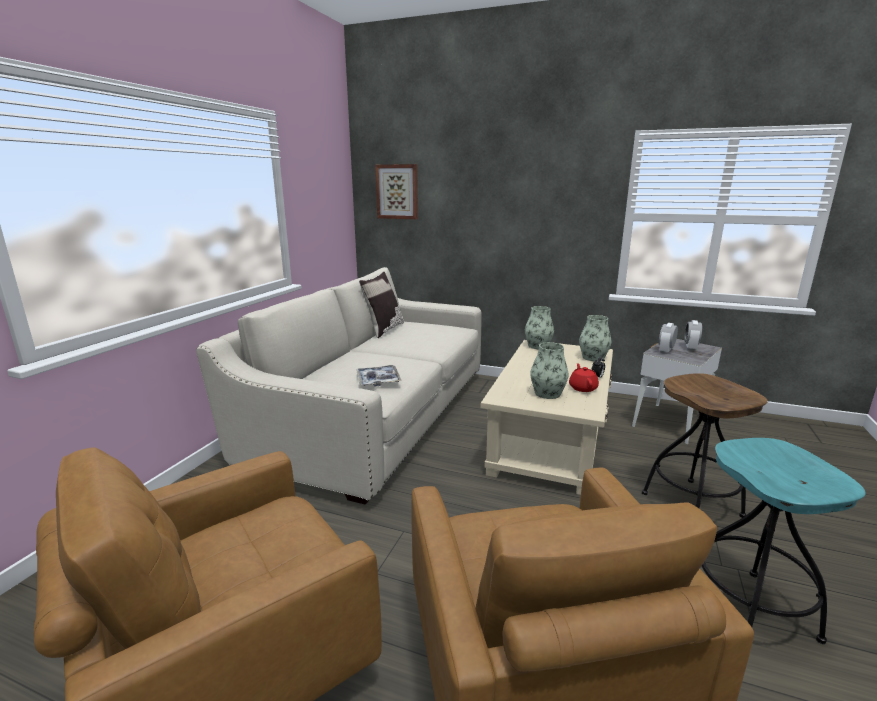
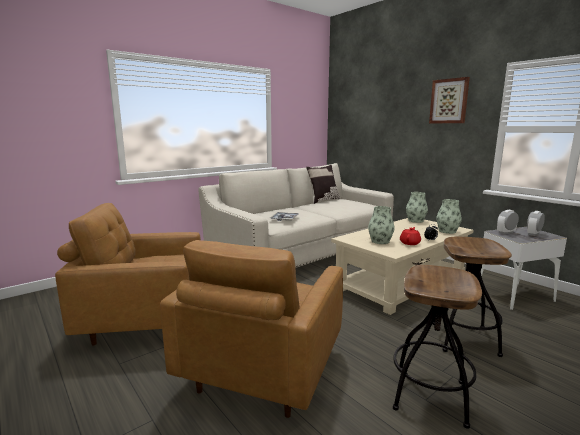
camera: 30 degrees right, 5 degrees down
(397, 192) = (351, 115): picture -> picture (449, 101)
(748, 611) = (430, 395): turquoise stool -> brown stool

